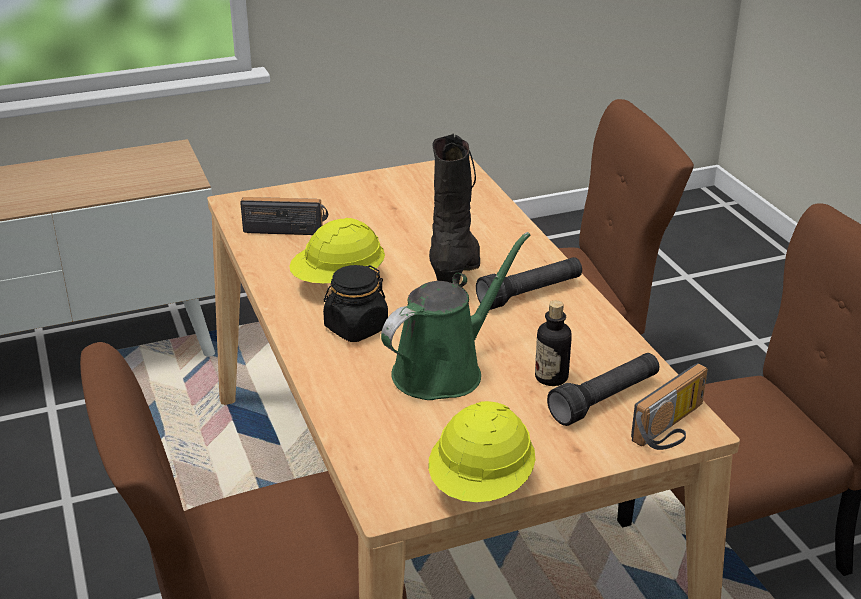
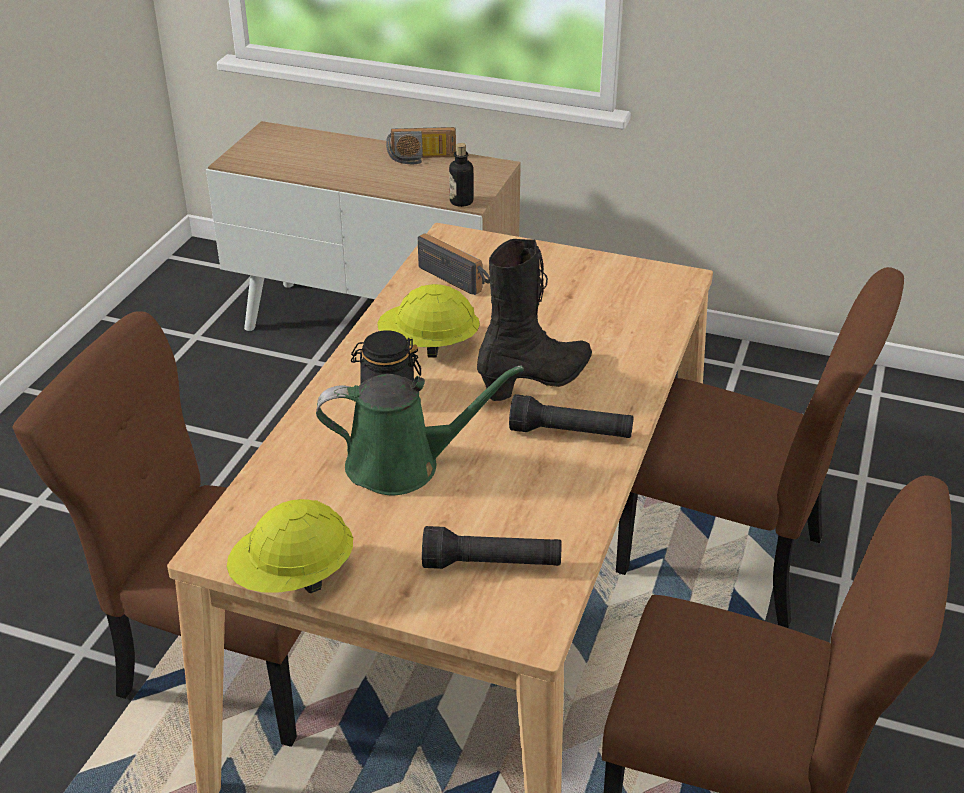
camera: 40 degrees right, 5 degrees up
(551, 377) = (477, 519): bottle -> bottle (461, 201)
(673, 428) = (511, 624): radio -> radio (421, 159)

